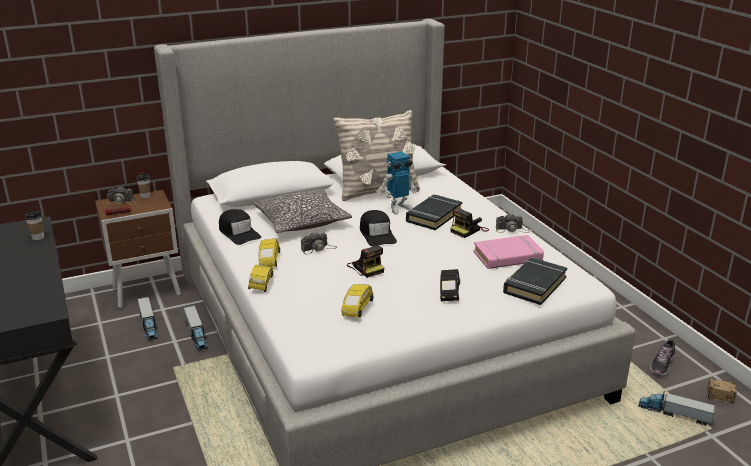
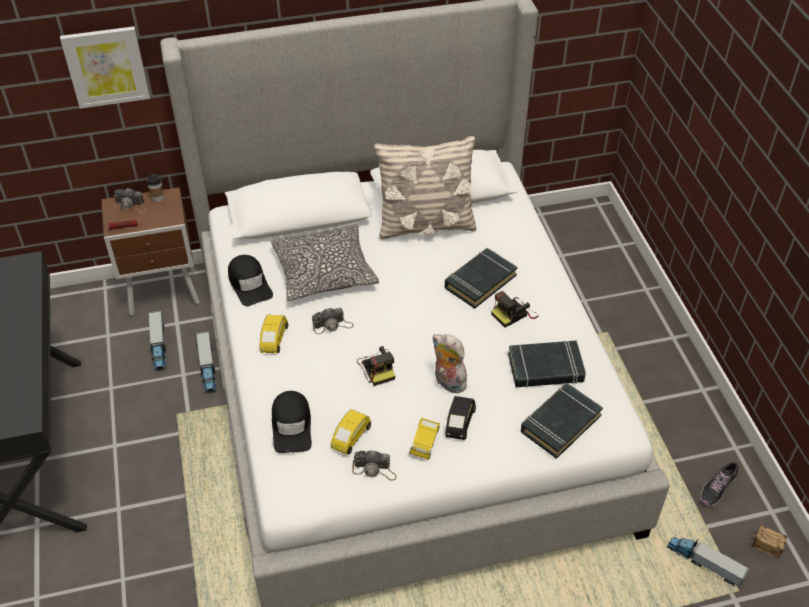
camera: 10 degrees right, 20 degrees up
(38, 237) = (25, 290): cup -> none
(107, 72) = (106, 66): none -> picture
(262, 284) = (258, 378): yellow toy car -> yellow toy car (425, 443)
(377, 234) = (405, 308): black cap -> black cap (292, 426)
(399, 208) = (443, 260): toy robot -> none
(429, 272) = (447, 382): none -> plush toy
(508, 257) = (545, 368): pink book -> black book
(512, 230) = (566, 319): camera -> camera (374, 470)

